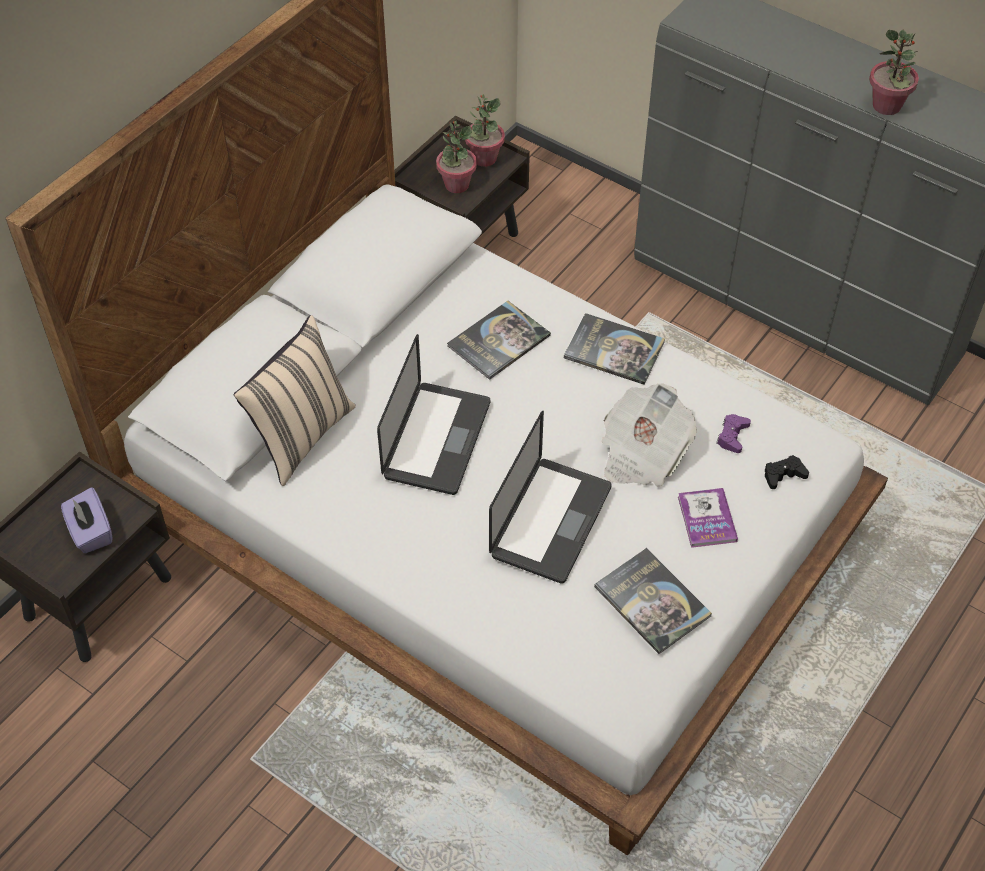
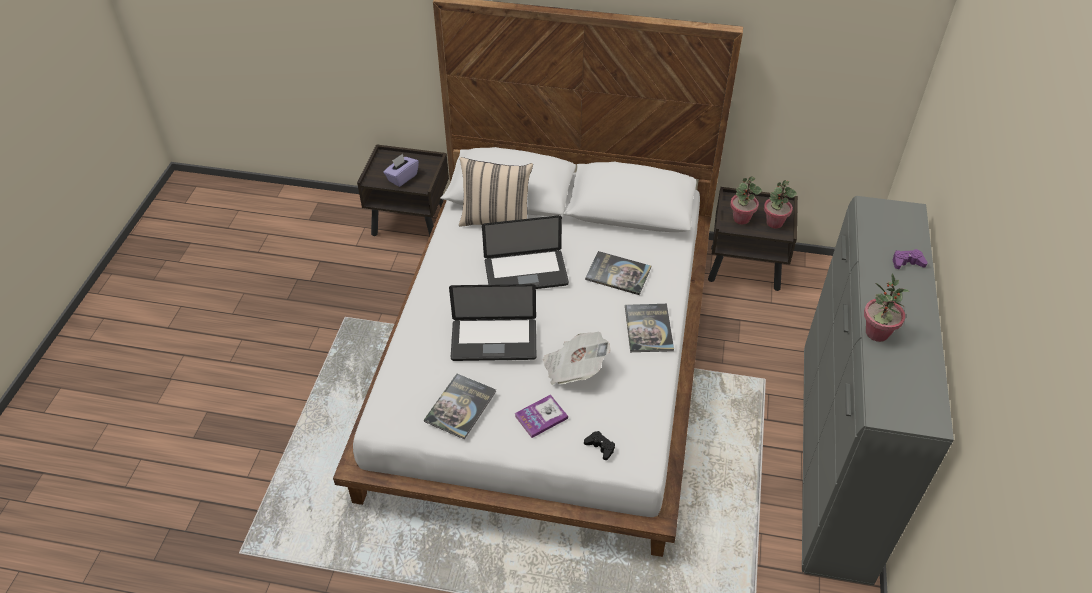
camera: 65 degrees right, 5 degrees down
(732, 436) = (616, 410): purple game controller -> purple game controller (907, 262)

